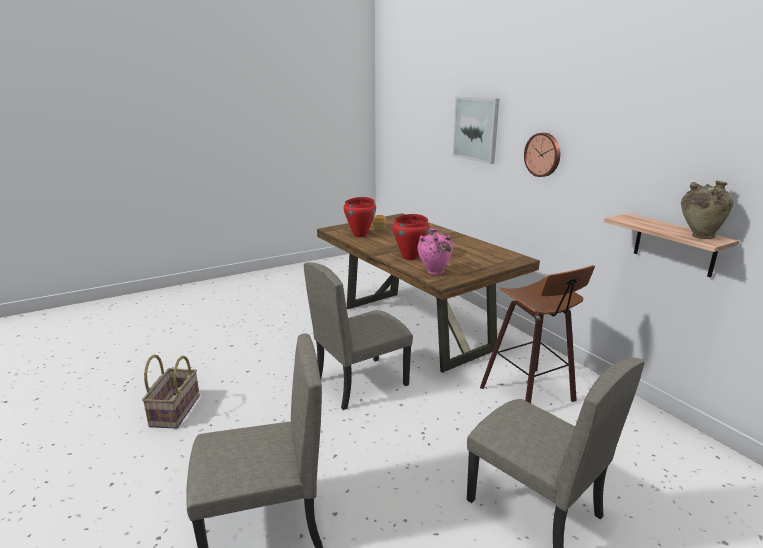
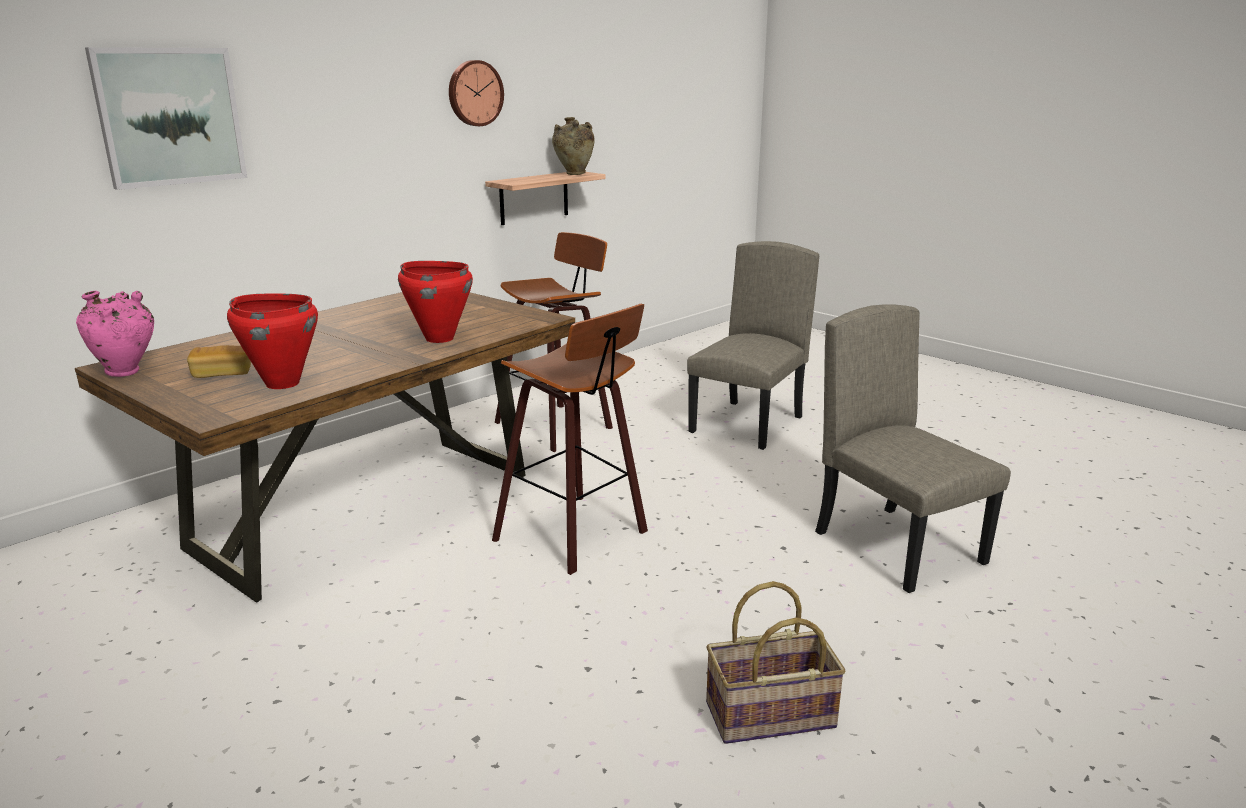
camera: 105 degrees left, 0 degrees up
(360, 382) = (577, 535): beige chair -> stool
(434, 273) = (512, 323): pink vase -> pink vase (126, 373)
(543, 154) = (349, 136): wall clock -> wall clock (474, 93)

